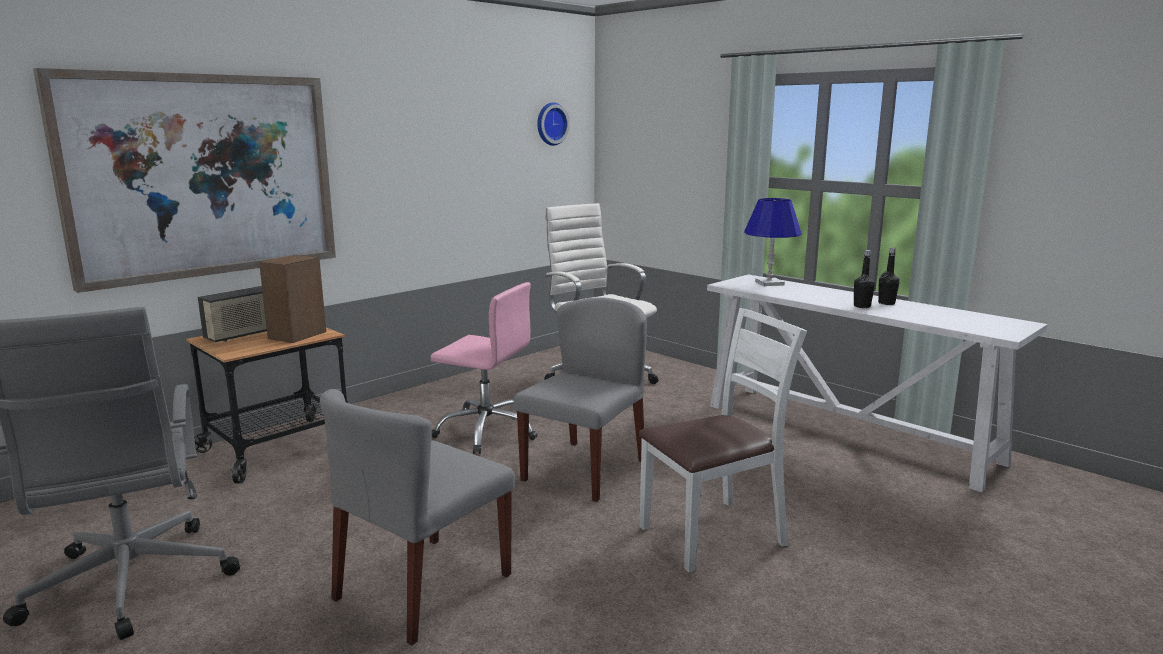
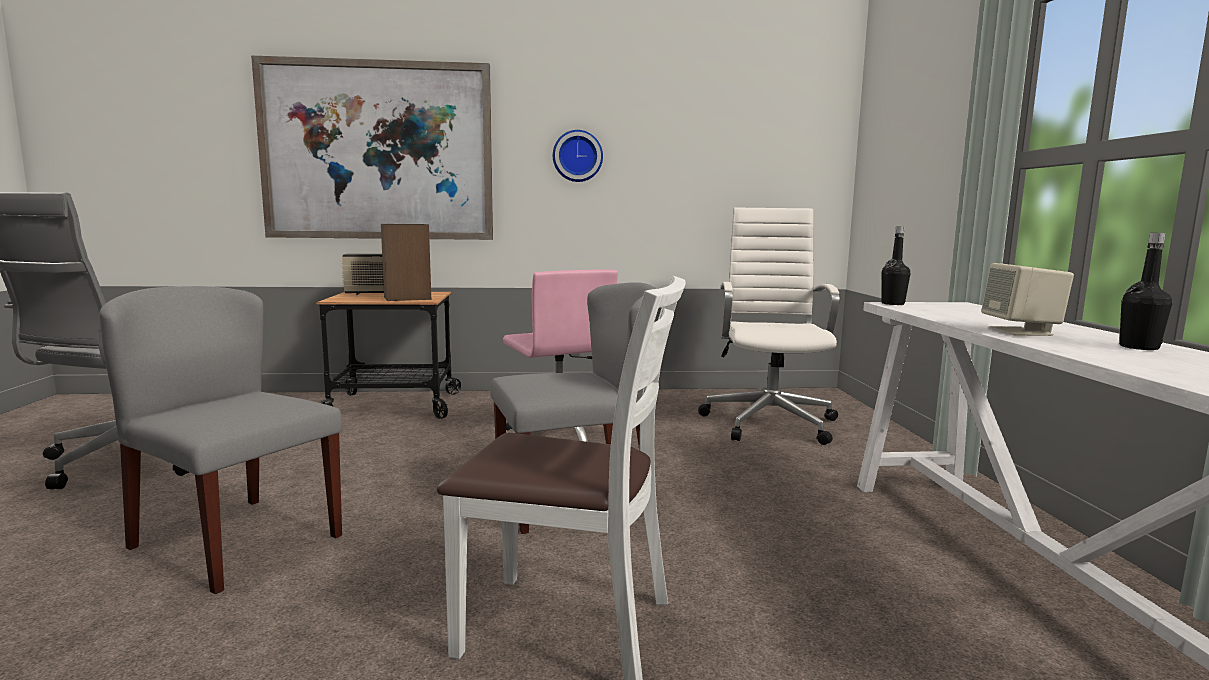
camera: 40 degrees right, 5 degrees down
(423, 587) = (235, 541): grey chair -> grey chair turned 45 degrees clockwise
(550, 124) = (785, 119): wall clock -> wall clock (577, 156)
(769, 283) = (969, 310): blue table lamp -> none
(831, 300) = (1021, 332): none -> beige speaker
(862, 306) = (1064, 343): black bottle -> black bottle (893, 303)

